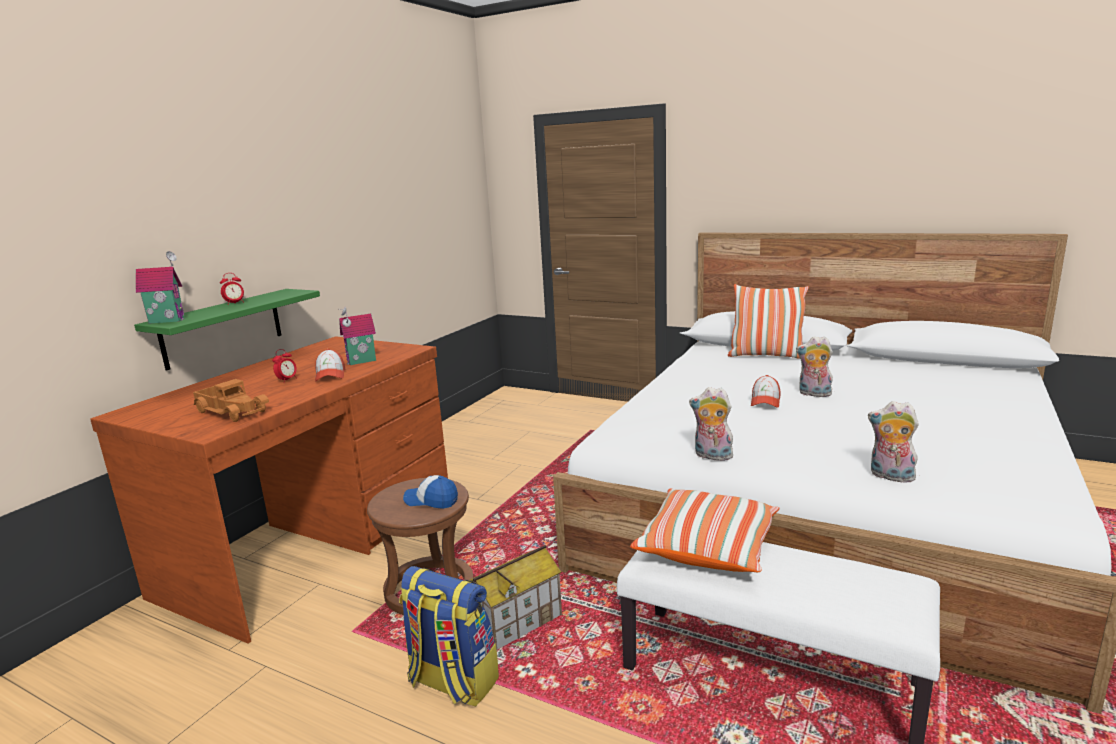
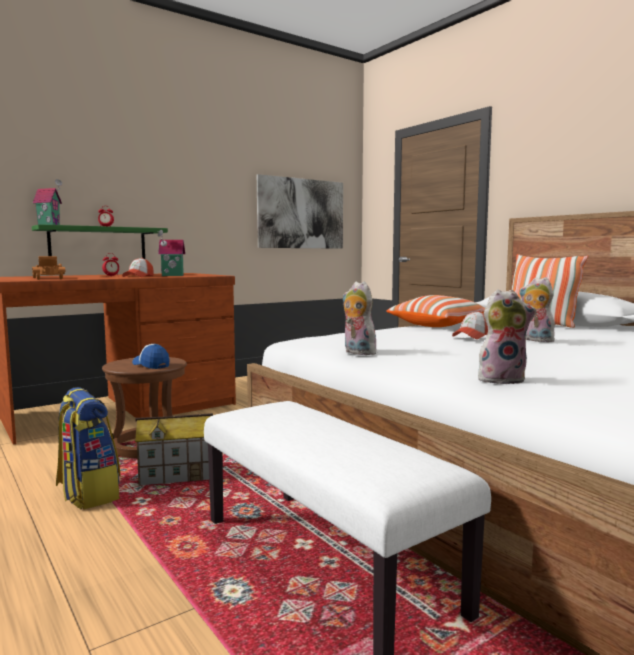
camera: 25 degrees right, 10 degrees down
(434, 228) = (301, 213): none -> picture
(707, 547) = (292, 414): pillow -> pillow (438, 325)
(890, 476) = (502, 379): plush toy -> plush toy turned 120 degrees clockwise

